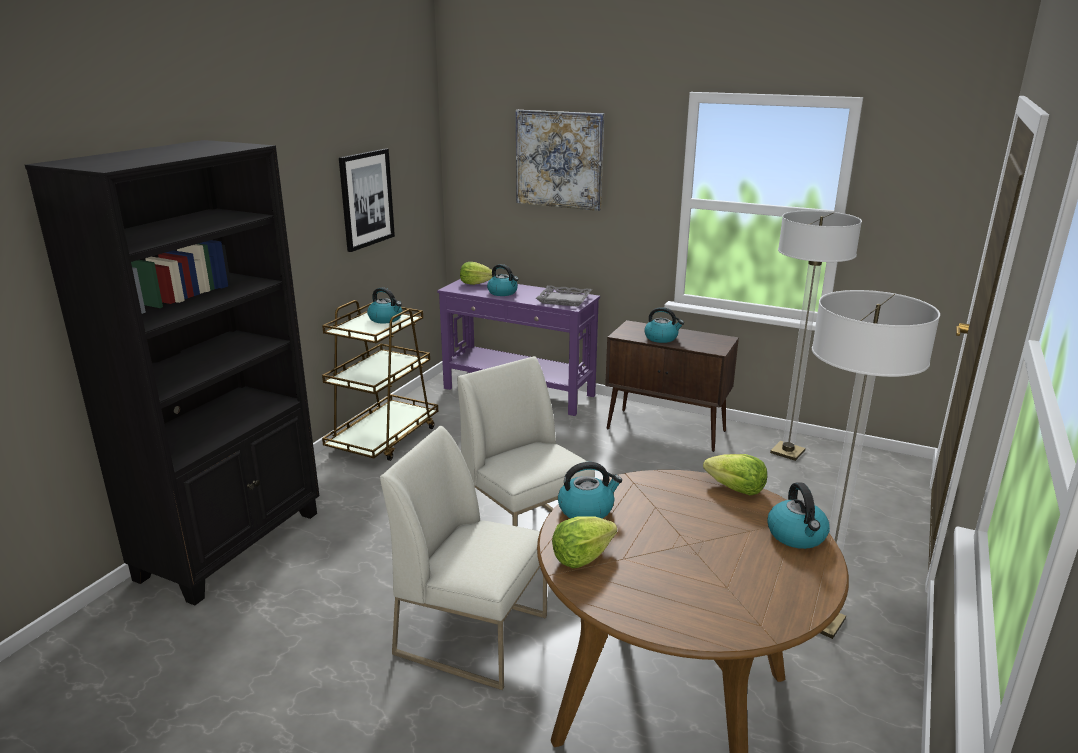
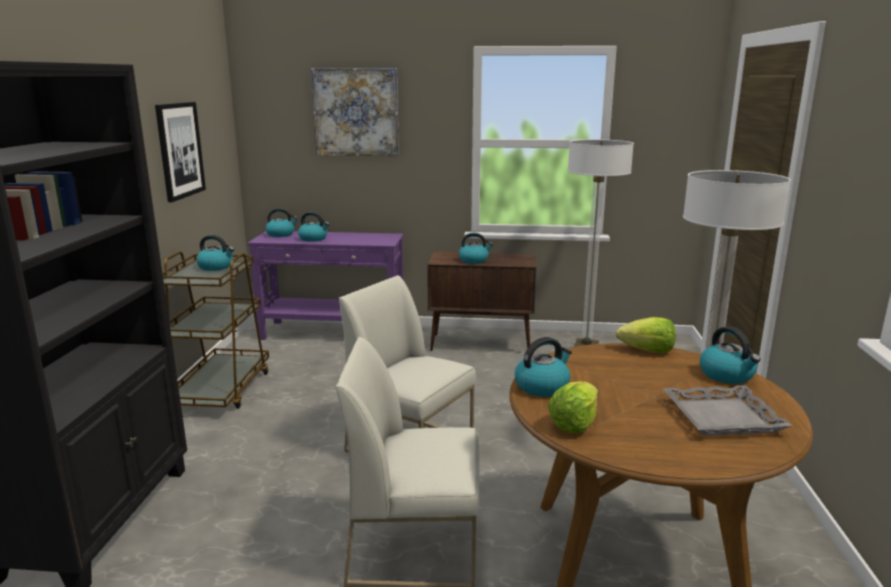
camera: 20 degrees left, 5 degrees down
(475, 283) = (281, 234): lettuce -> kettle
(564, 299) = (374, 239): grey tray -> grey tray (722, 417)

